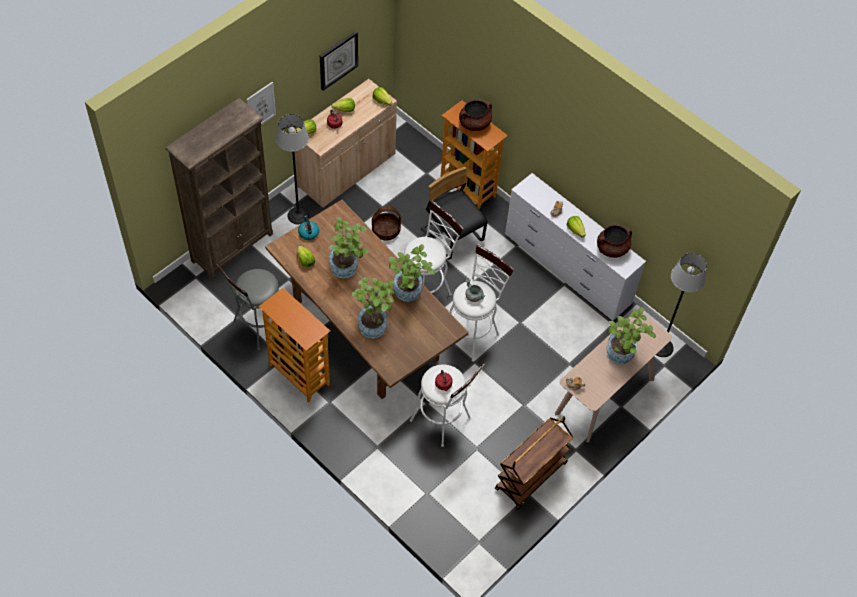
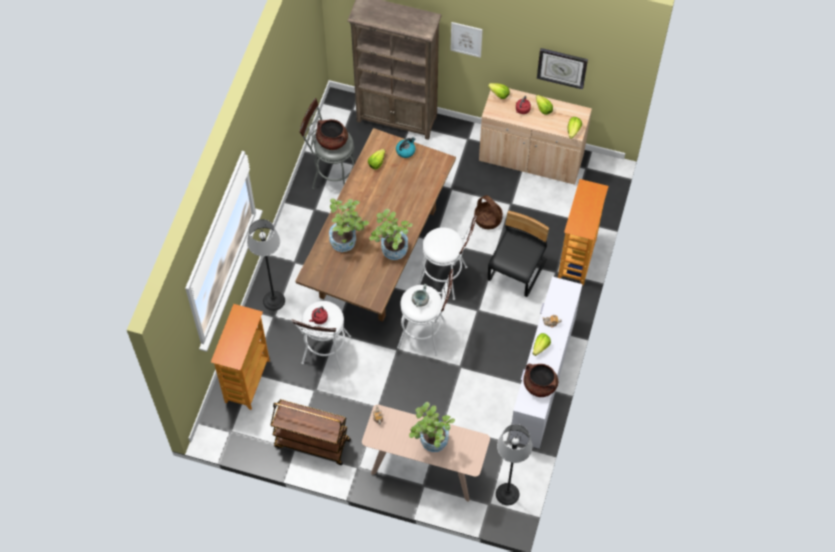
camera: 65 degrees right, 5 degrees up
(298, 215) = (459, 147): floor lamp -> floor lamp (274, 300)
(298, 375) = (305, 228): bookcase -> bookcase (246, 381)
(347, 268) = (388, 195): potted plant -> none
(474, 124) = (587, 208): brown cooking pot -> brown cooking pot (332, 141)

